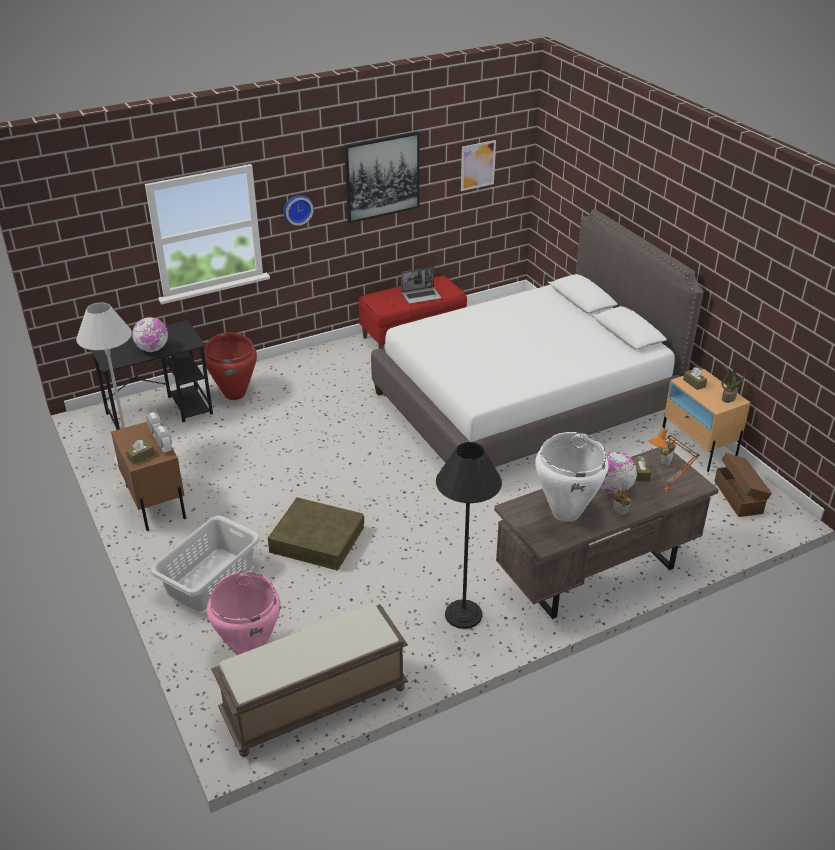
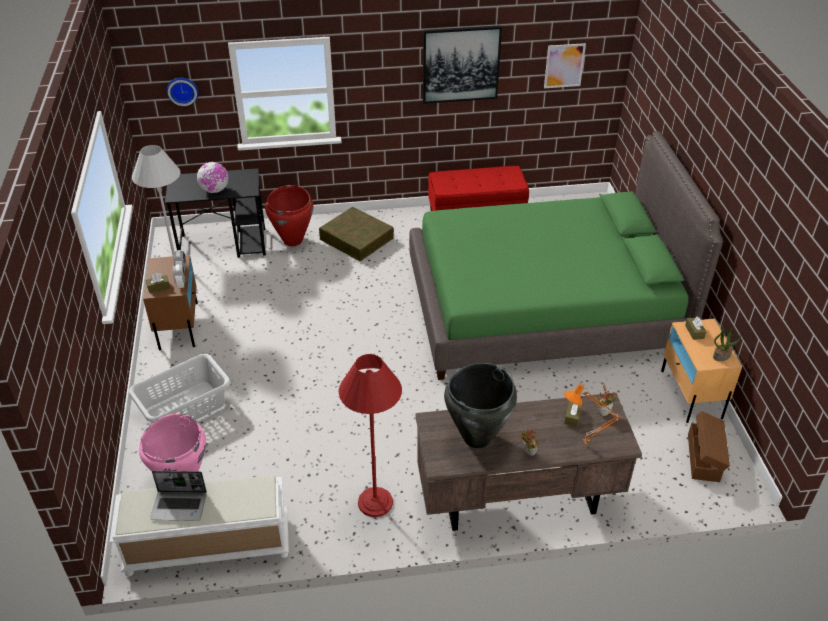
camera: 20 degrees right, 5 degrees up
(297, 209) = (372, 83): wall clock -> wall clock (182, 90)
(314, 703) = (207, 546): brown bench -> white bench
(317, 539) = (289, 395): brown storage box -> brown storage box (356, 239)
(421, 296) = (485, 183): laptop -> laptop (180, 506)
(463, 614) = (375, 502): black floor lamp -> red floor lamp
(524, 404) = (543, 308): white bed -> green bed
(566, 512) = (477, 437): white vase -> black vase
(612, 489) = (536, 425): globe -> none

